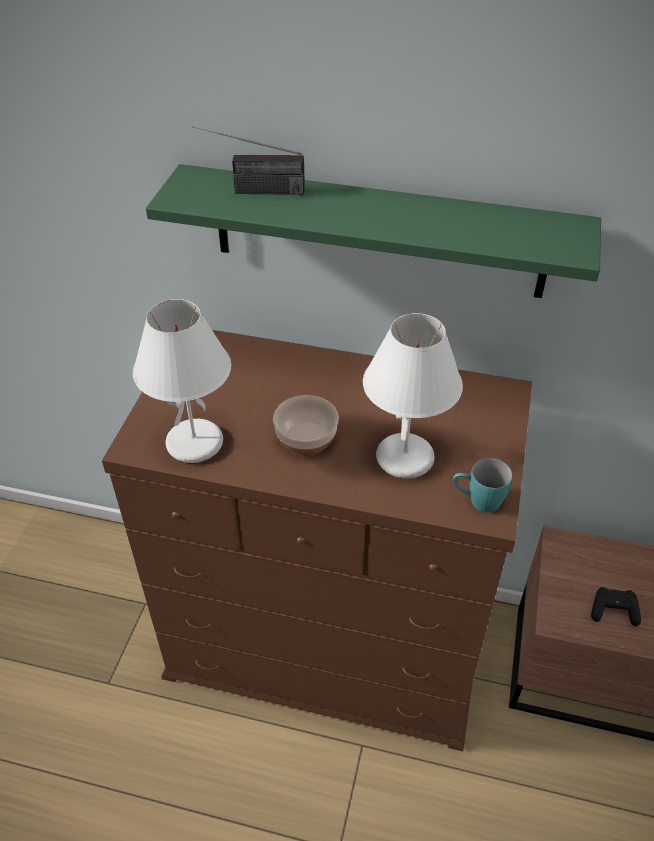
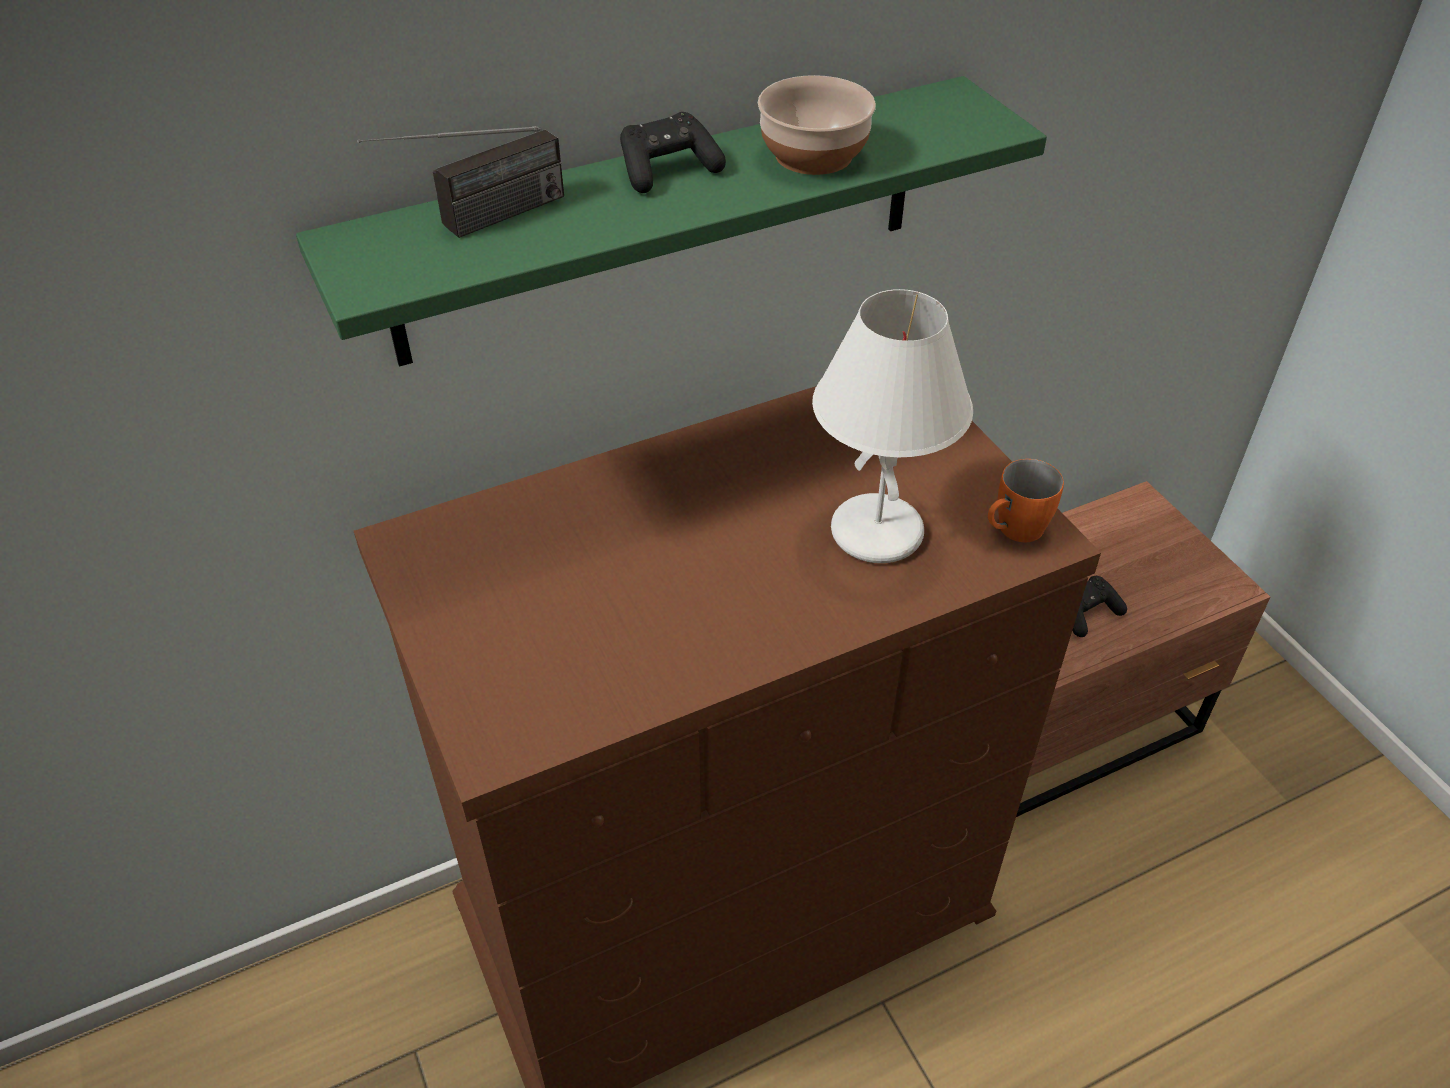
camera: 40 degrees left, 0 degrees up
(195, 442) = (579, 684): white table lamp -> none
(305, 439) = (727, 584): bowl -> bowl (812, 155)
(367, 202) = (668, 171): none -> black game controller
(477, 500) = (1013, 532): turquoise mug -> orange mug

